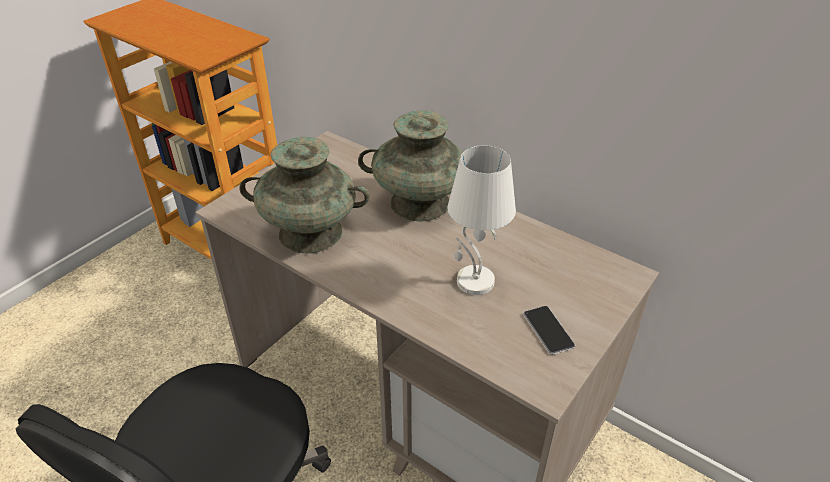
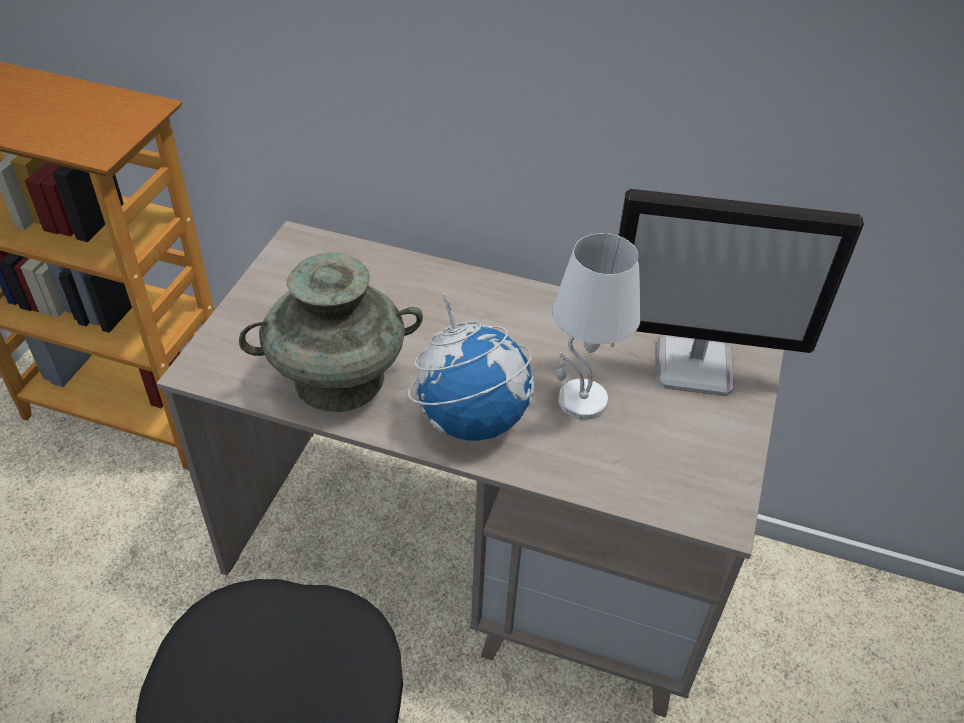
camera: 20 degrees left, 5 degrees up
(388, 276) = (472, 418): none -> globe
(419, 203) = (463, 306): turquoise vase -> none
(548, 330) = (694, 445): phone -> none
(576, 275) = (696, 366): none -> monitor

